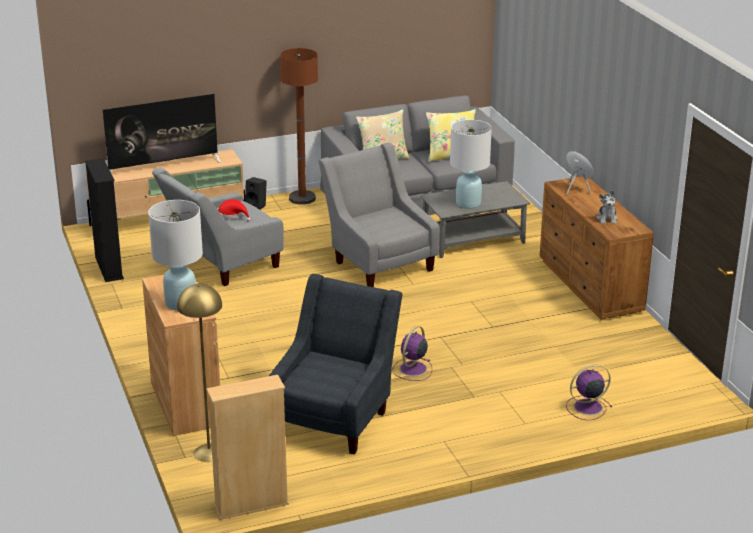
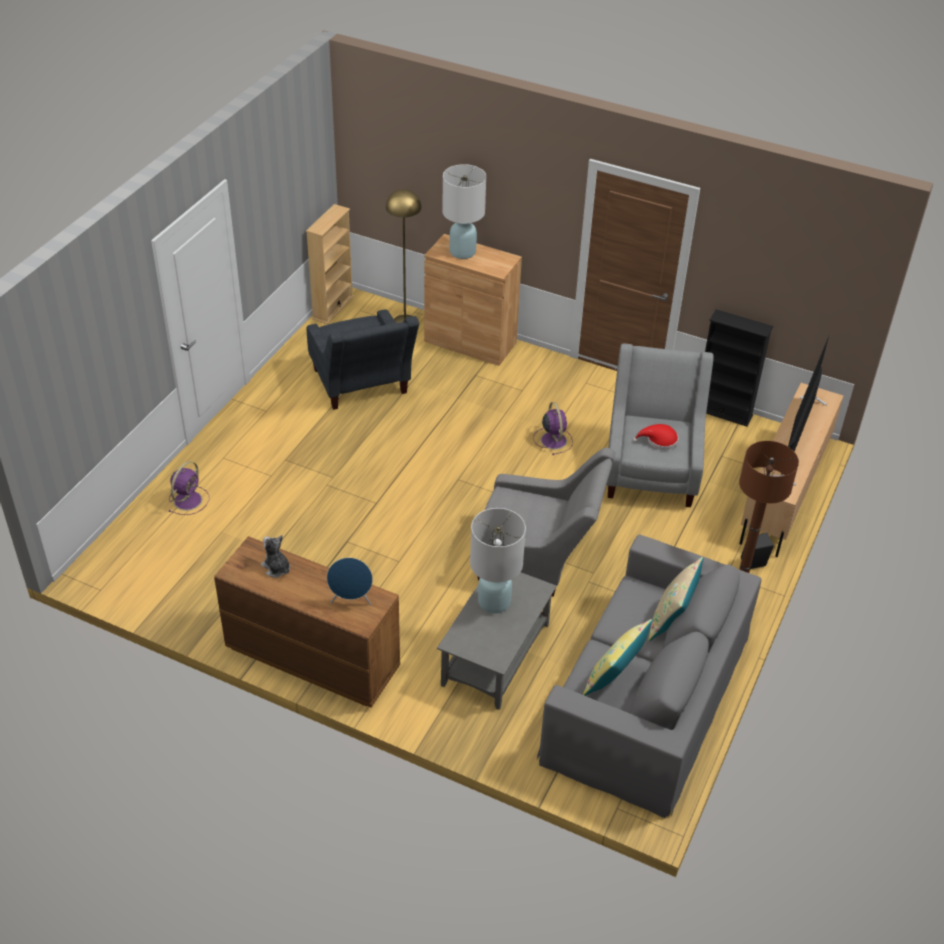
camera: 135 degrees right, 15 degrees up
(412, 369) = (359, 457): purple fan -> purple fan (553, 439)

